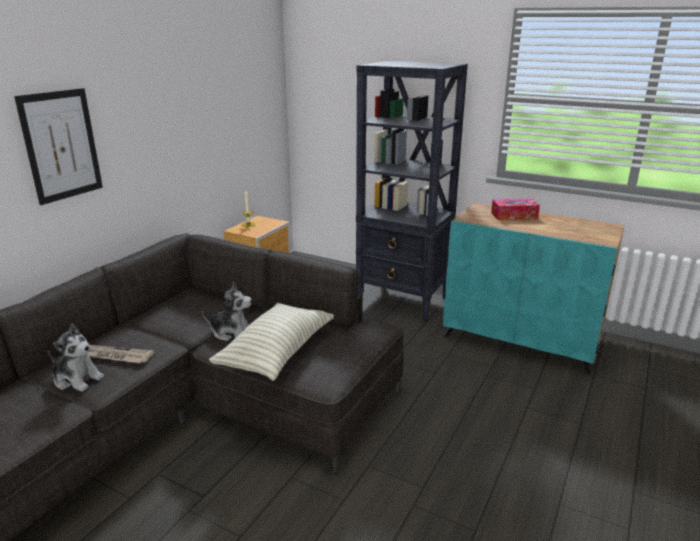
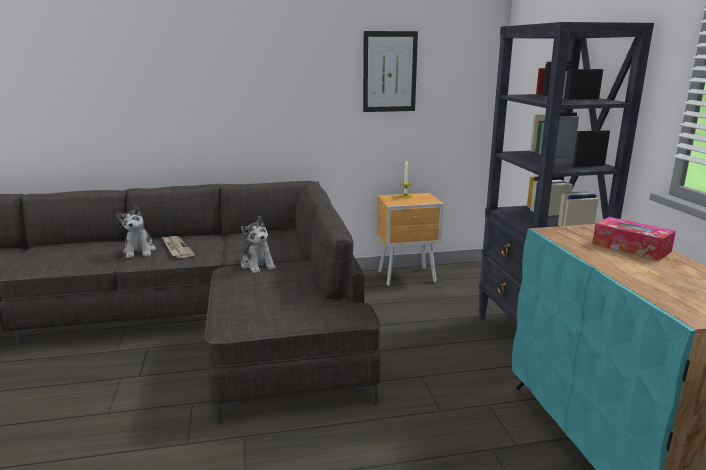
camera: 50 degrees right, 5 degrees down
(61, 145) = (215, 82): picture -> picture (389, 72)
(277, 353) = (247, 289): pillow -> none

